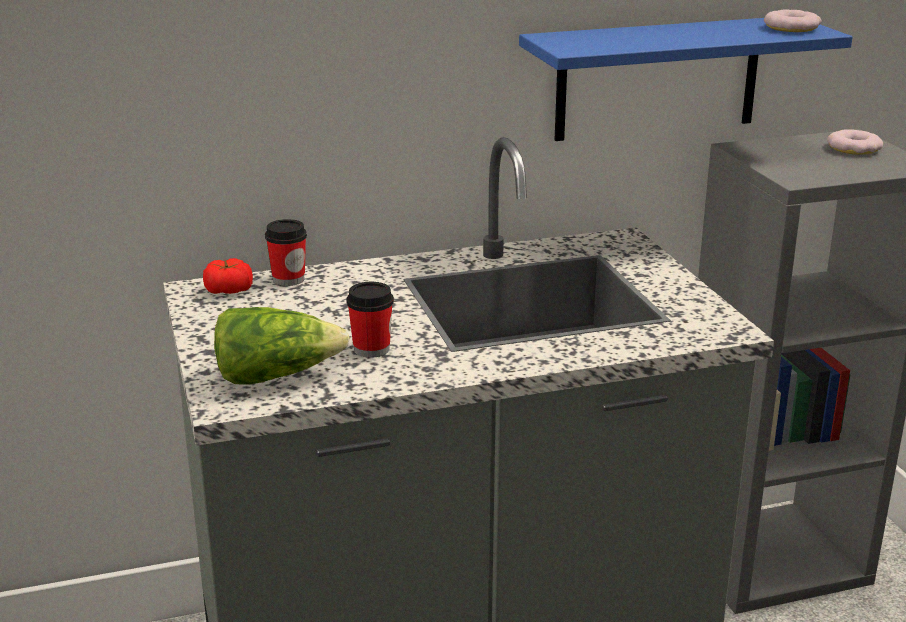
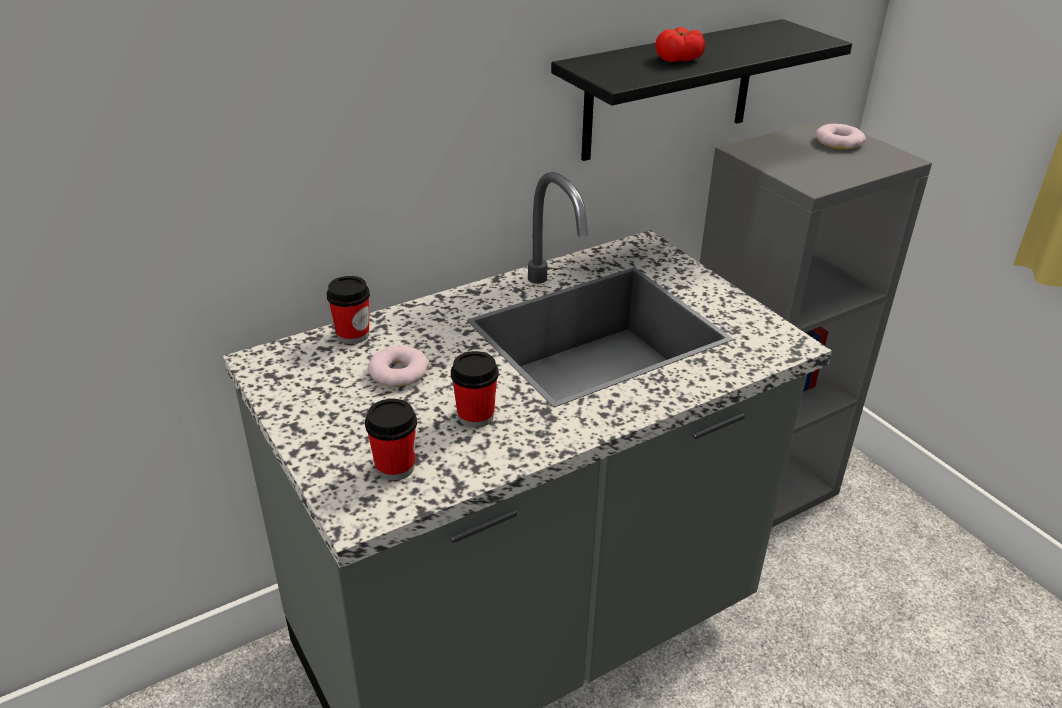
camera: 15 degrees left, 10 degrees up
(229, 290) = (297, 357): tomato -> tomato (678, 59)
(276, 376) = (395, 467): lettuce -> cup
(658, 78) = (669, 90): blue shelf -> black shelf
(791, 28) = (793, 36): donut -> donut (399, 372)

